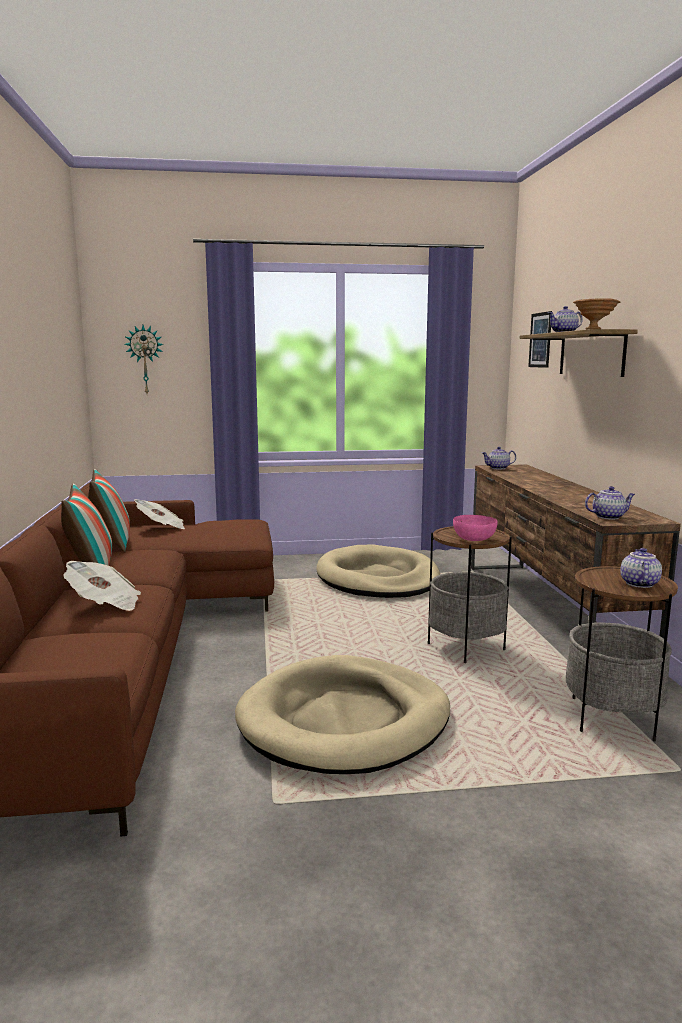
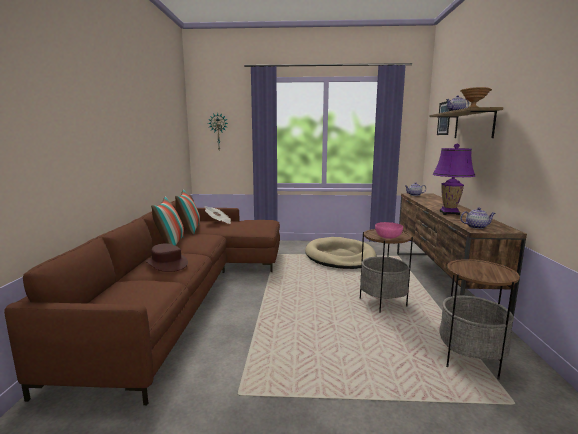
camera: 10 degrees right, 0 degrees up
(105, 604) = (167, 264): newspaper -> brown hat
(345, 720) = (296, 343): beige dog bed -> none
(562, 497) = (449, 213): none -> purple table lamp
(638, 583) = (491, 273): teapot -> none

